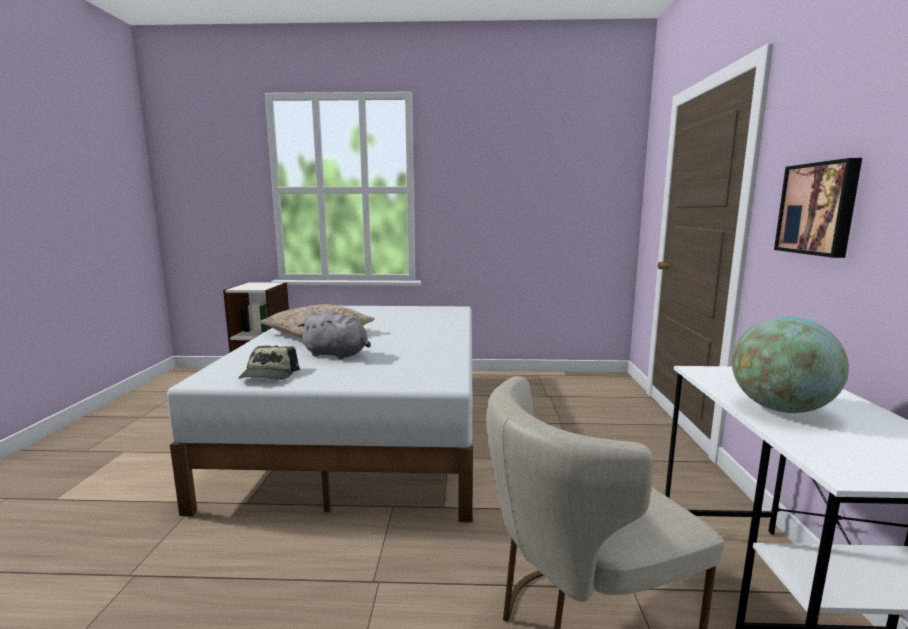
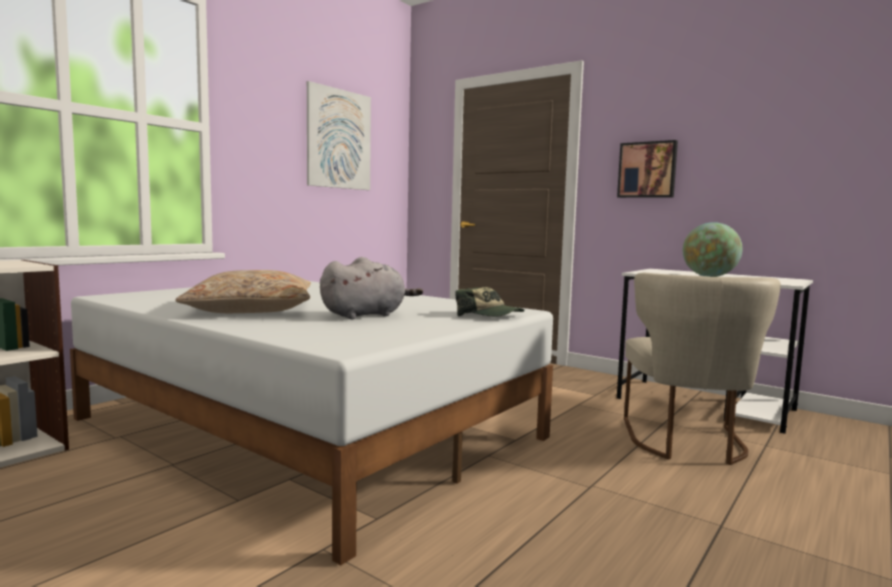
camera: 55 degrees left, 5 degrees down
(269, 375) = (387, 334): cap -> cap (489, 316)
(543, 181) = (339, 139): none -> picture

